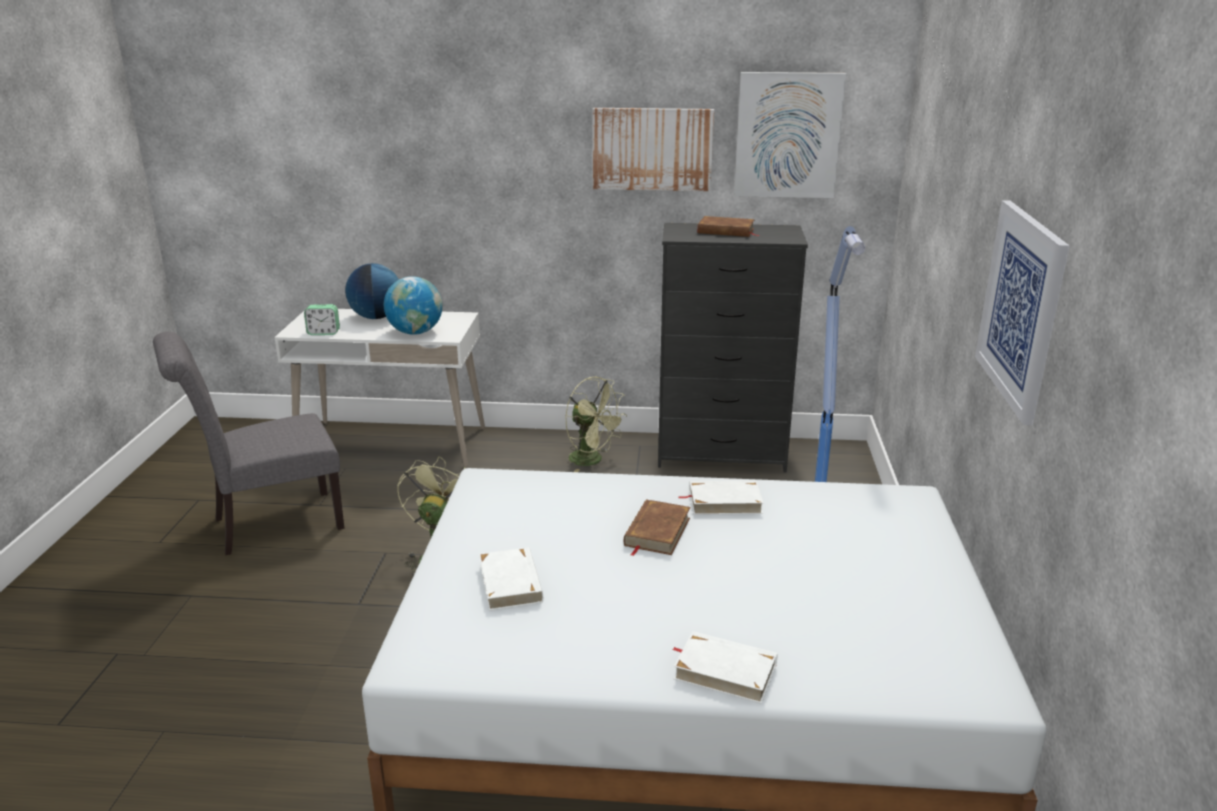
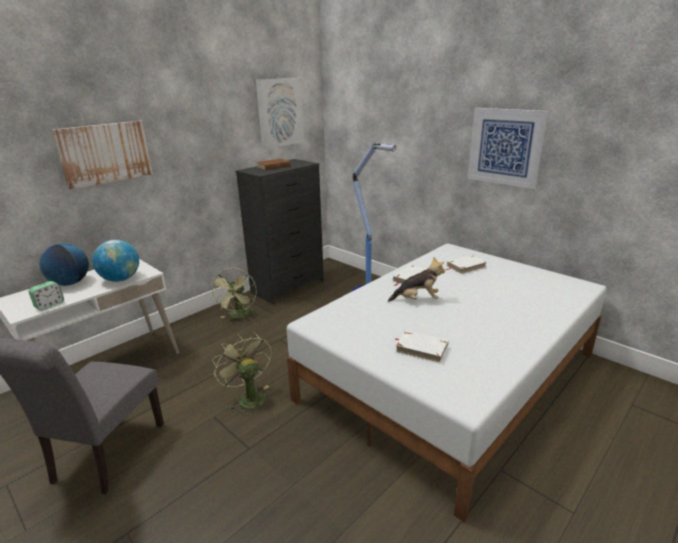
camera: 50 degrees left, 0 degrees up
(592, 460) = (239, 316): green fan -> green fan turned 105 degrees clockwise
(652, 149) = (220, 129): picture -> picture (105, 153)
(656, 532) = (417, 300): brown book -> plush toy
(725, 671) = (538, 325): white book -> white book (466, 267)

